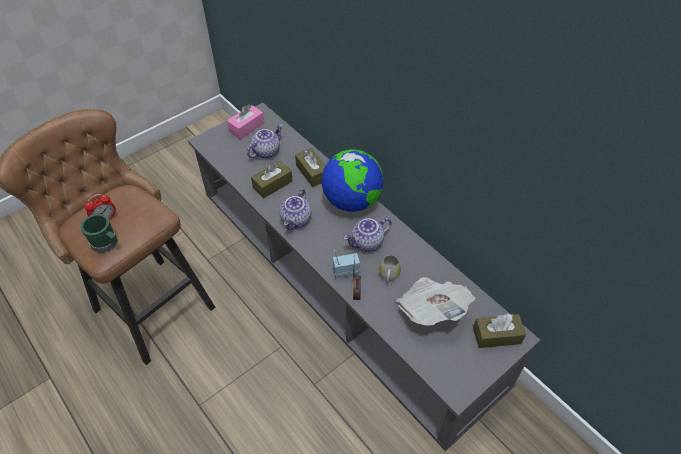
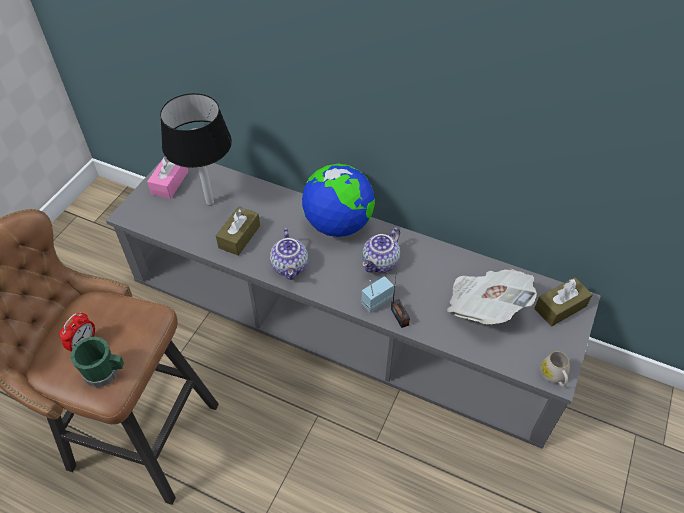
camera: 25 degrees left, 0 degrees up
(266, 151) = (209, 202): teapot -> black table lamp
(312, 173) = (276, 209): brown tissue box -> none
(388, 276) = (423, 289): white mug -> white mug (554, 377)

